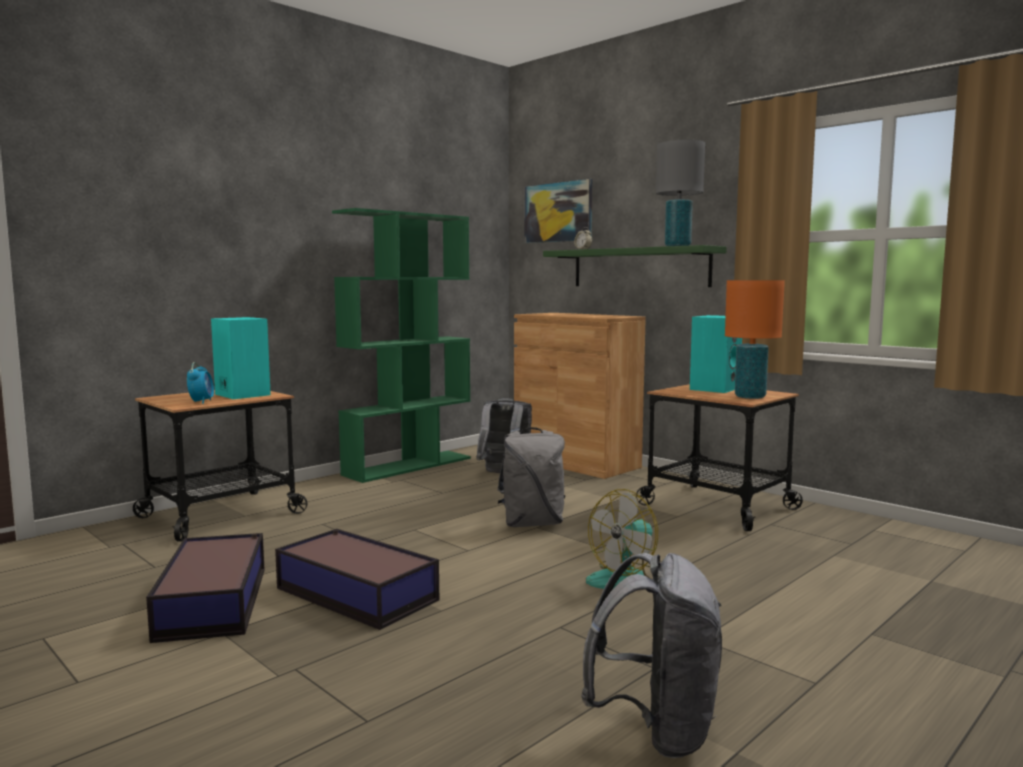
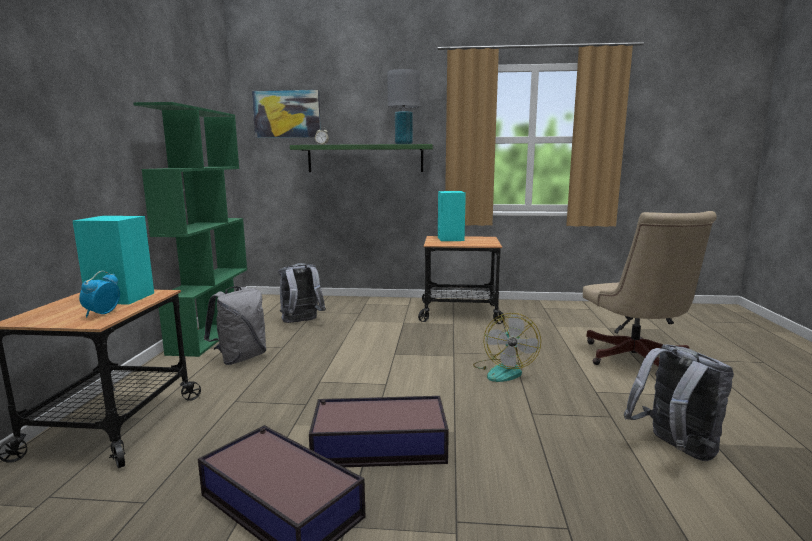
camera: 40 degrees left, 5 degrees up
(201, 402) = (102, 314): alarm clock -> alarm clock turned 120 degrees counterclockwise
(532, 523) = (387, 352): grey backpack -> grey backpack (240, 358)
(576, 462) = (330, 302): brown cabinet -> none
(750, 397) = (484, 241): orange table lamp -> none
(869, 631) = (636, 360): none -> beige office chair

